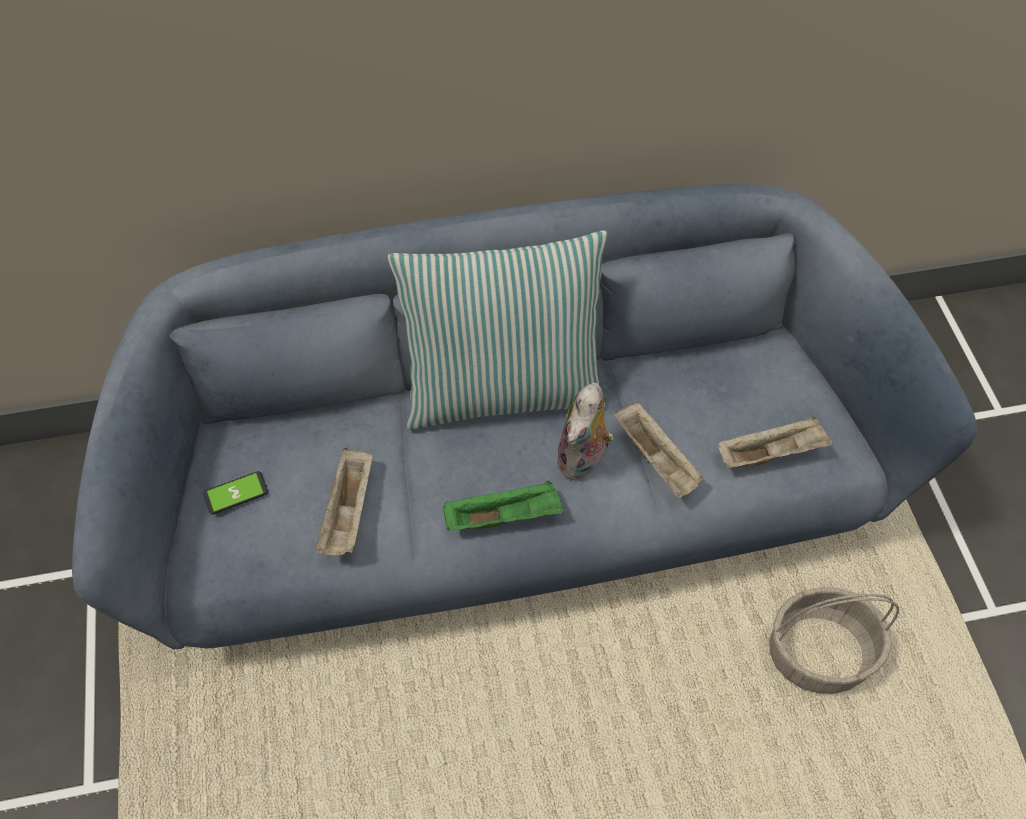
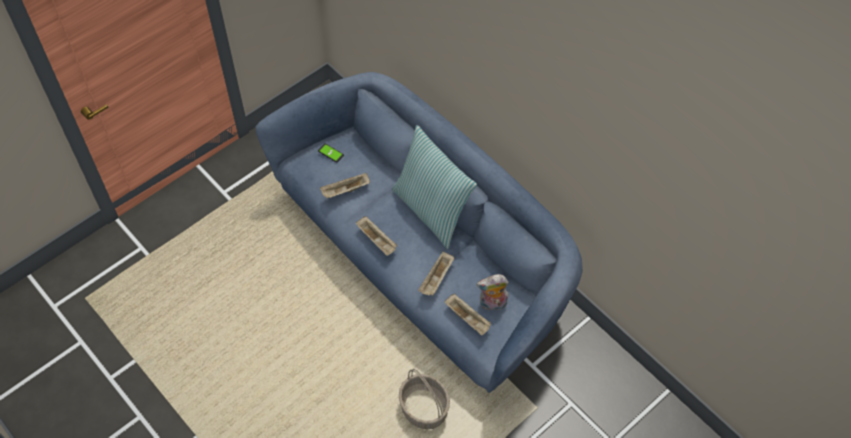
camera: 60 degrees right, 0 degrees up
(504, 516) = (377, 240): green tray -> beige tray
(583, 461) = (418, 254): plush toy -> plush toy (492, 304)

